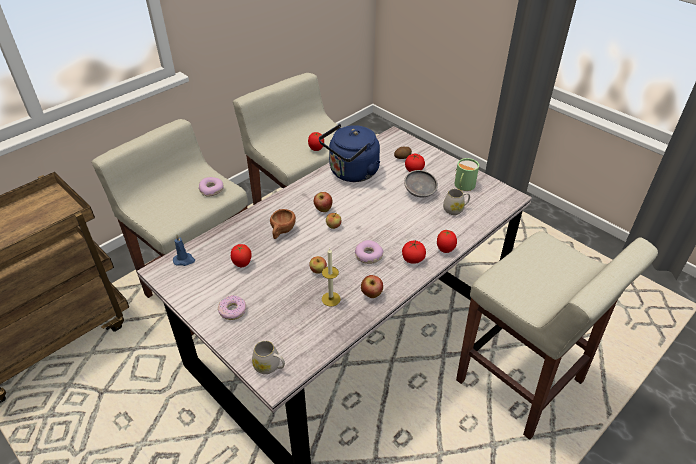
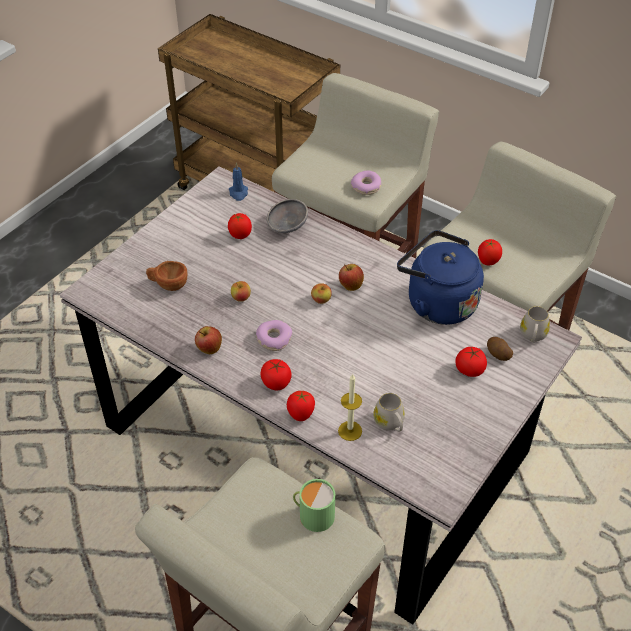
camera: 80 degrees right, 5 degrees up
(232, 311) = (172, 243): donut -> none
(270, 366) = (104, 284): white mug -> white mug (532, 336)
(282, 232) = (300, 257): brown cup -> brown cup (168, 285)
(331, 299) = (198, 315): candle -> candle (350, 431)
(419, 193) = (416, 380): grey bowl -> grey bowl (287, 226)
(463, 185) = (451, 432): green mug -> green mug (313, 514)

